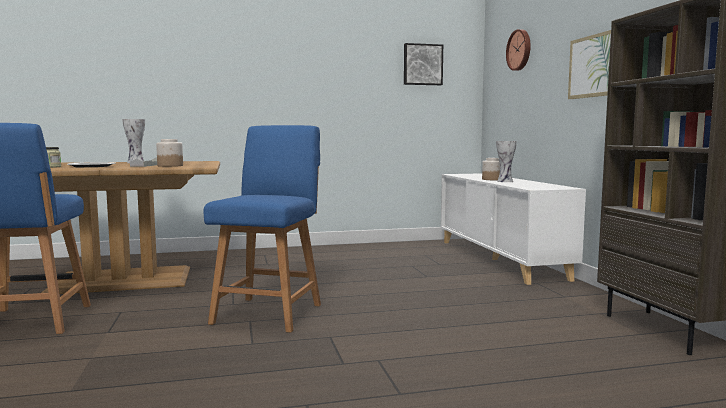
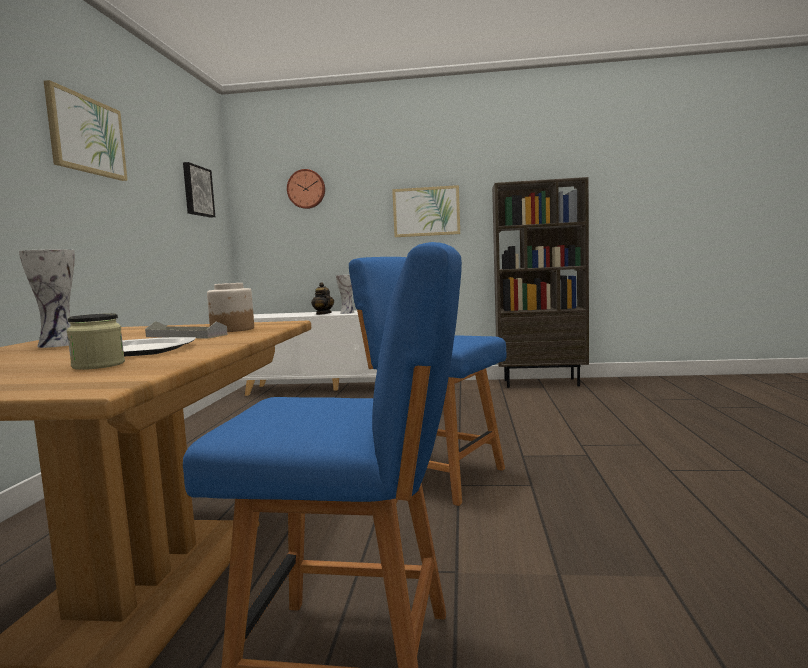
camera: 70 degrees left, 0 degrees up
(290, 44) = (86, 135): none -> picture
(491, 179) = (323, 314): jar -> teapot

